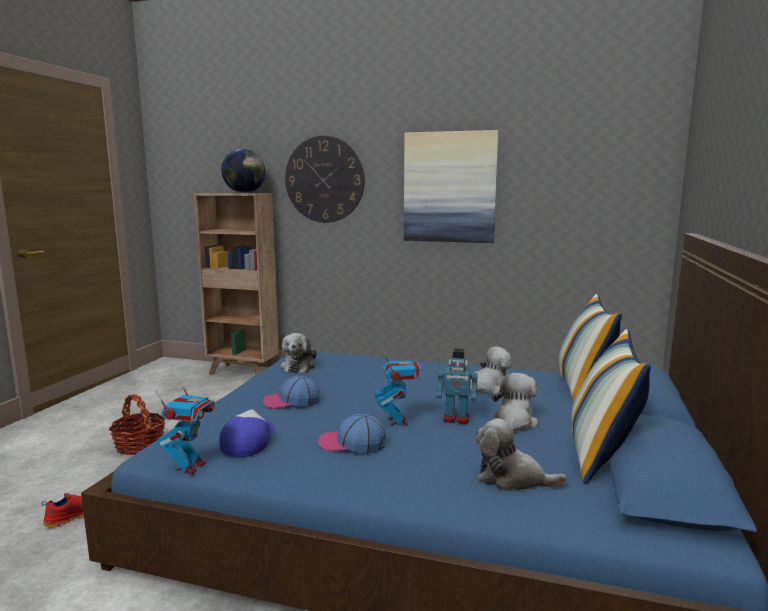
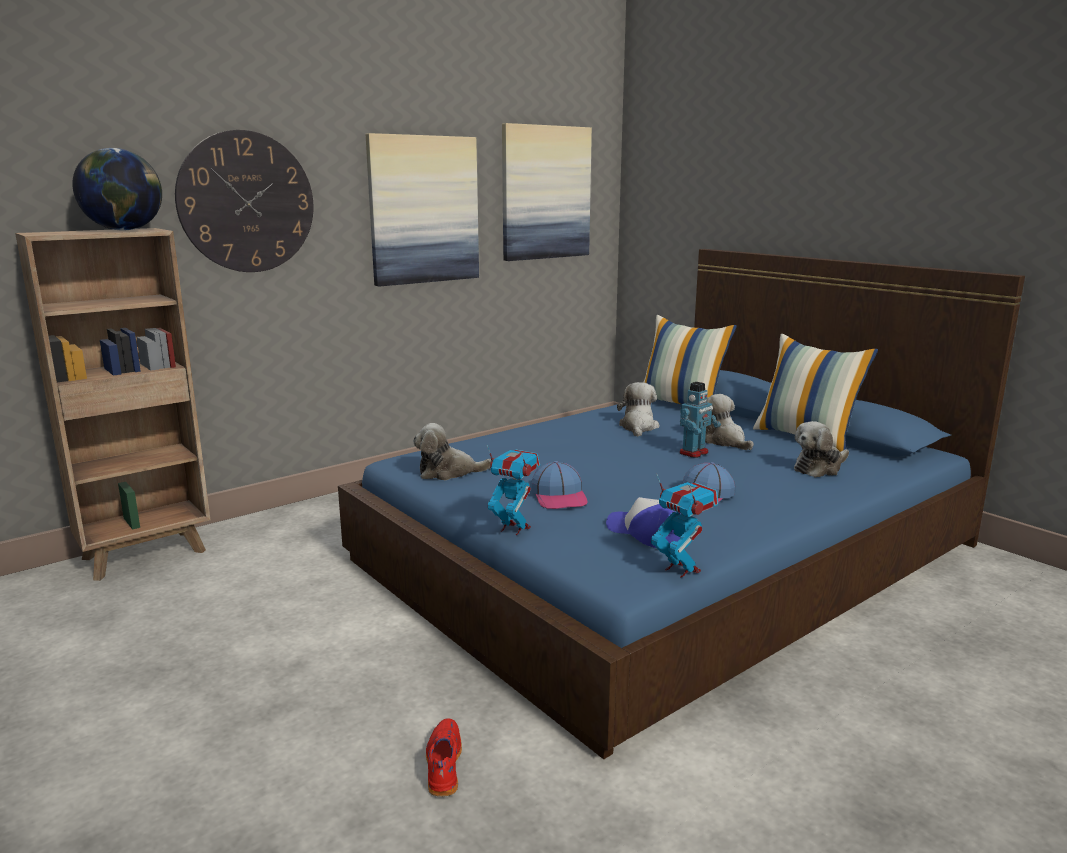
camera: 55 degrees left, 5 degrees up
(139, 445) = (281, 685): basket -> none
(291, 401) = (559, 497): cap -> cap turned 45 degrees counterclockwise
(298, 366) = (448, 472): plush toy -> plush toy turned 135 degrees clockwise
(398, 421) = (674, 471): toy robot -> toy robot (514, 528)
(577, 175) = (545, 193): none -> picture

